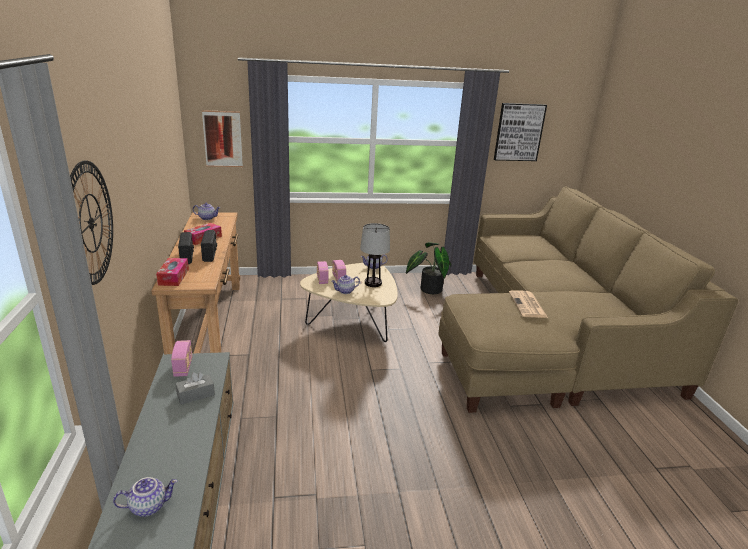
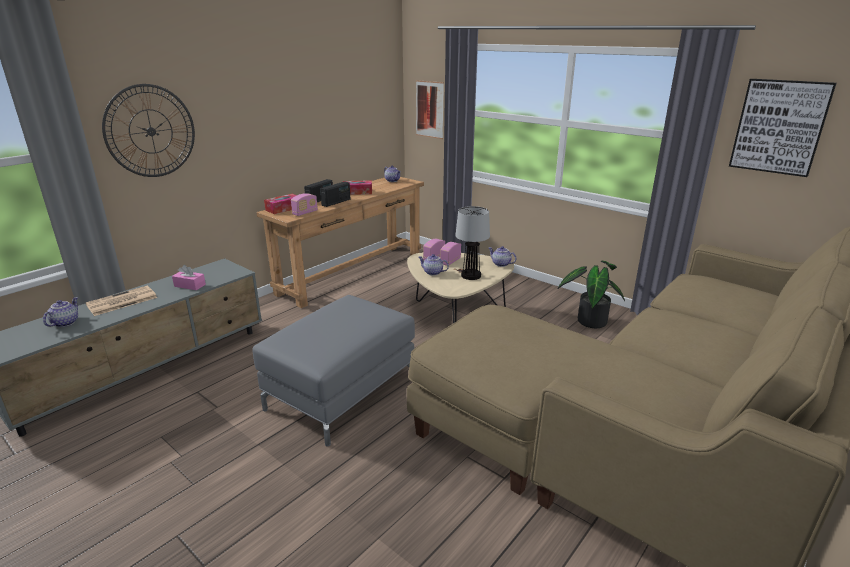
camera: 50 degrees right, 0 degrees up
(149, 506) = (65, 322): teapot -> teapot turned 105 degrees counterclockwise
(183, 367) = (216, 269): radio -> radio (305, 213)
(195, 395) = (190, 285): grey tissue box -> pink tissue box
(381, 419) = (341, 392): none -> grey ottoman
(528, 305) = (545, 344): newspaper -> newspaper (121, 301)

